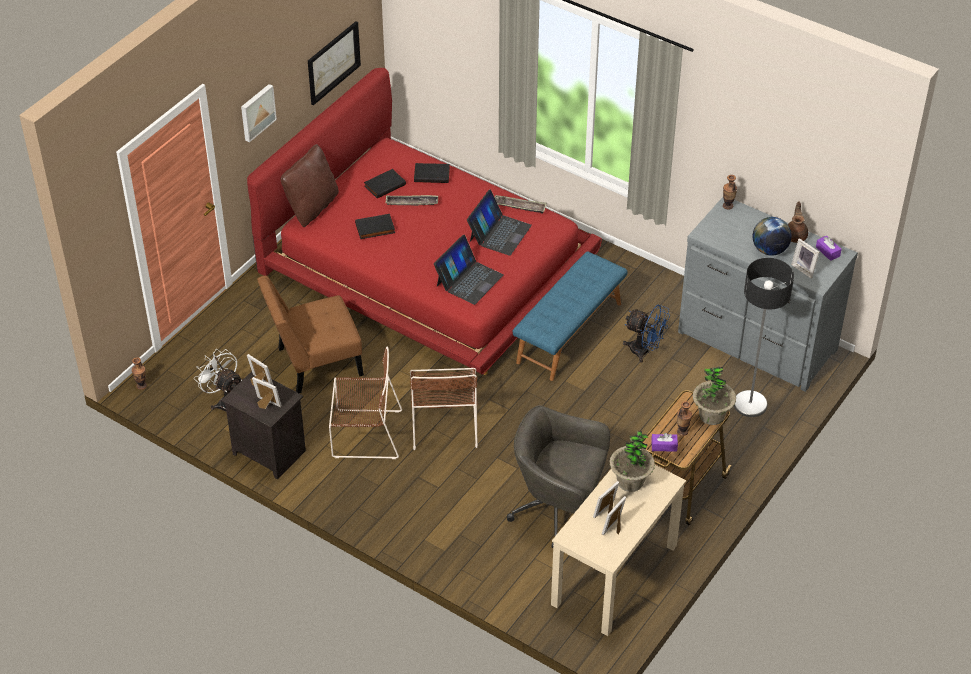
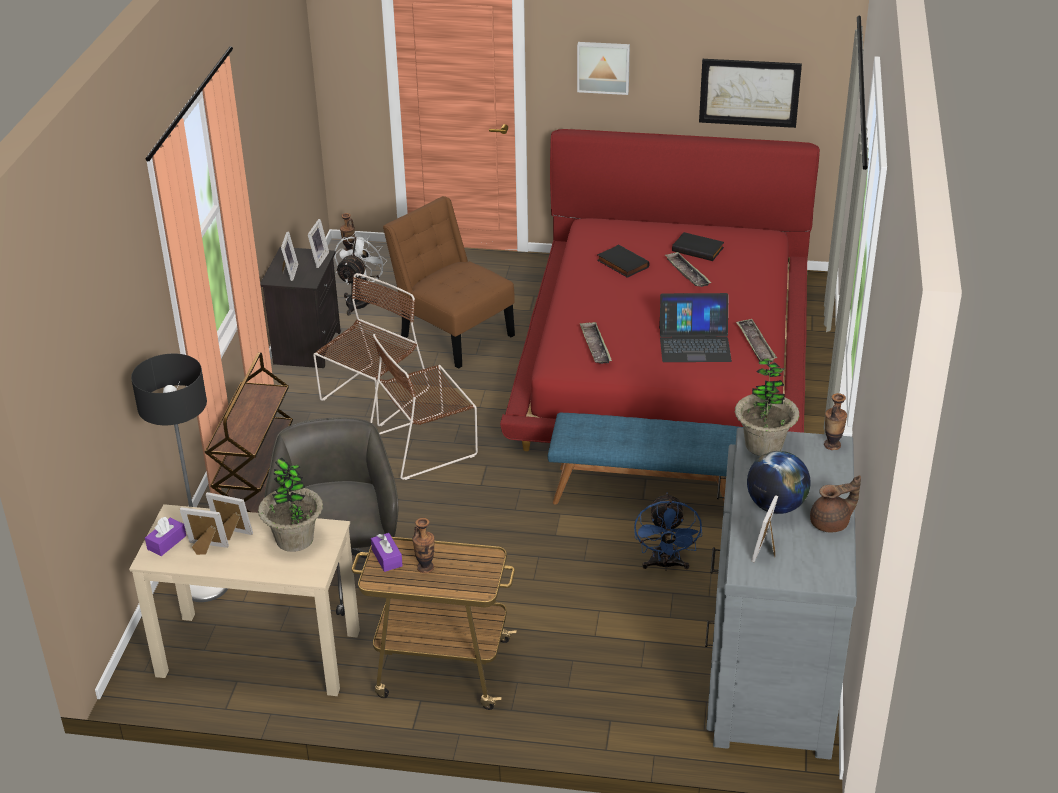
camera: 65 degrees right, 10 degrees down
(312, 207) = (620, 220): brown pillow -> none
(364, 434) = (372, 396): brown chair -> brown chair turned 120 degrees counterclockwise
(432, 174) = (747, 272): black book -> none
(441, 531) = (258, 494): none -> brown cart
(469, 280) = (595, 346): laptop -> tray
(711, 415) = (472, 585): potted plant -> potted plant (764, 445)
(750, 404) = (644, 695): floor lamp -> floor lamp (205, 585)
(827, 251) = (826, 564): purple tissue box -> purple tissue box (166, 542)

